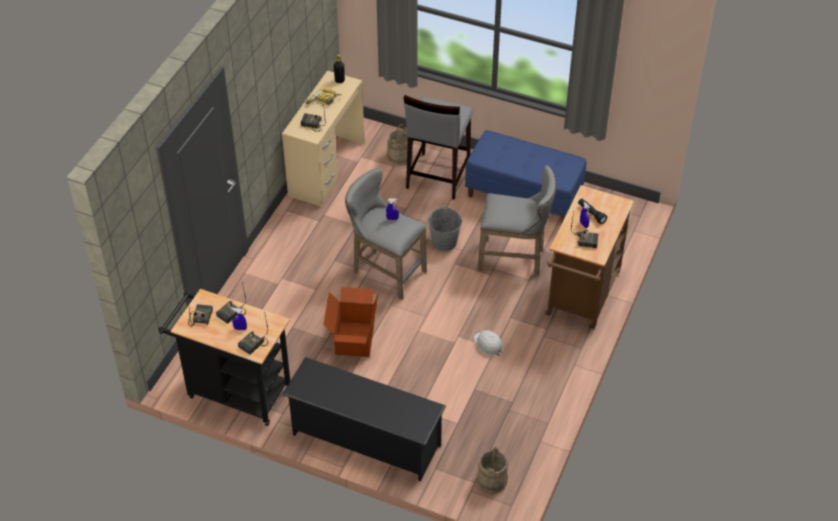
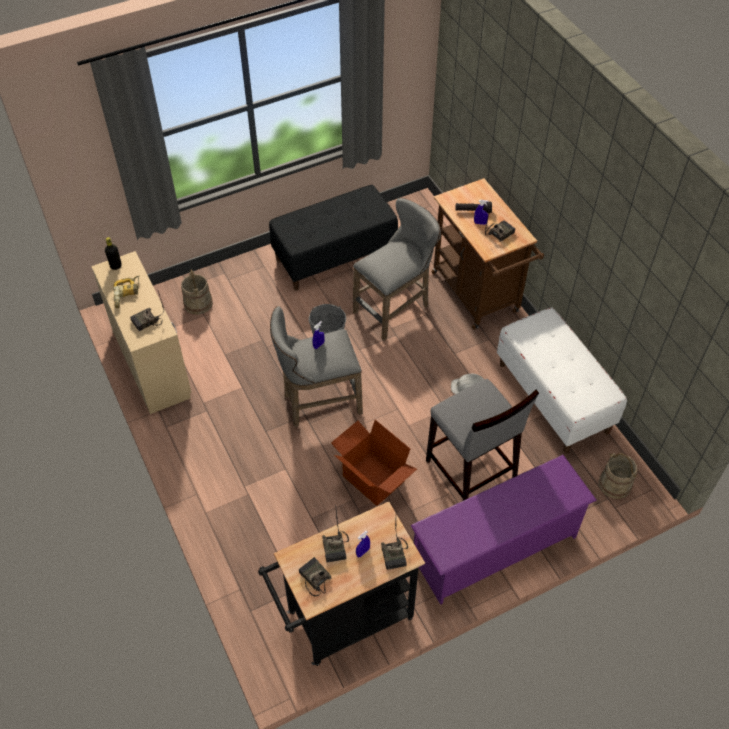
camera: 50 degrees left, 5 degrees up
(365, 440) = (495, 549): black shoe rack -> purple shoe rack
(437, 176) = (250, 294): grey stool -> grey stool (470, 472)
(524, 196) = (335, 256): blue bench -> black bench
(533, 399) = (553, 397): none -> white bench

